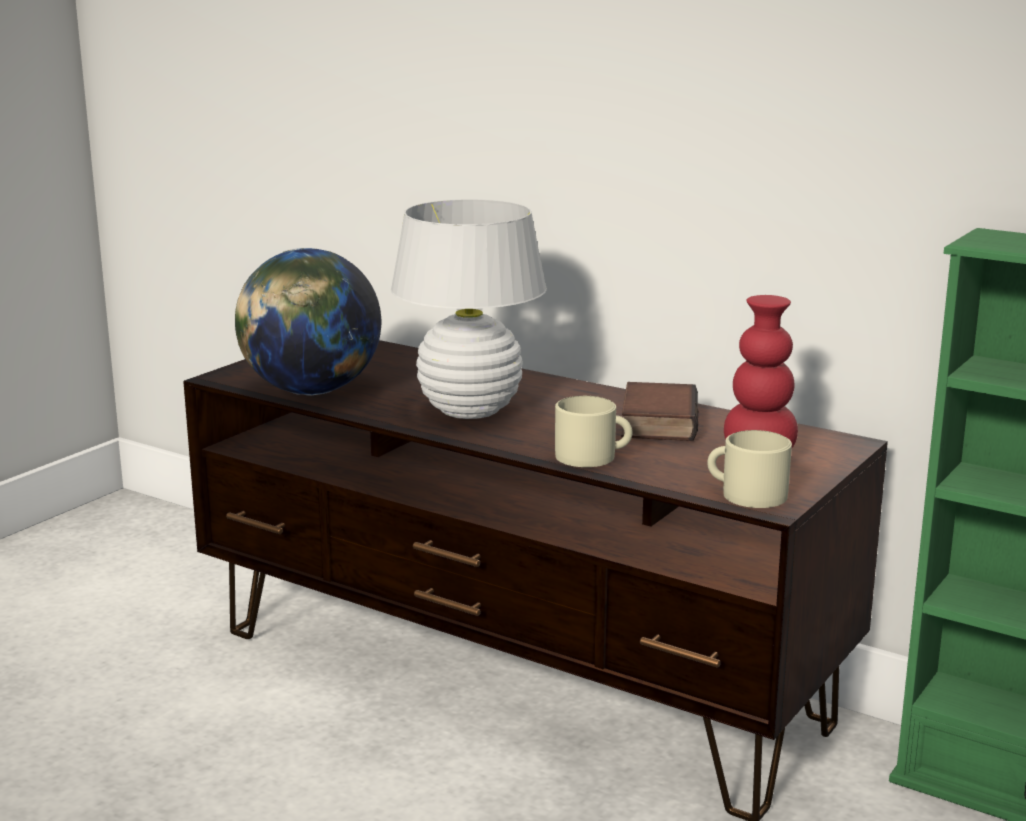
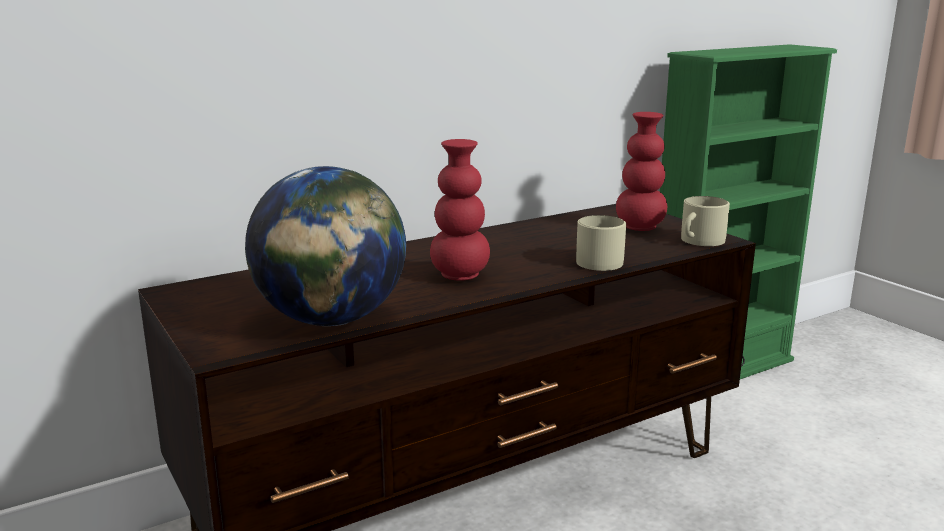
camera: 65 degrees left, 0 degrees up
(470, 410) = (460, 275): white table lamp -> red vase
(656, 421) = (546, 235): book -> none

